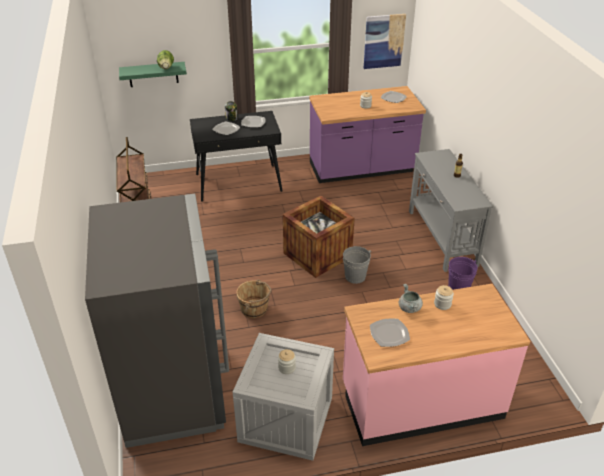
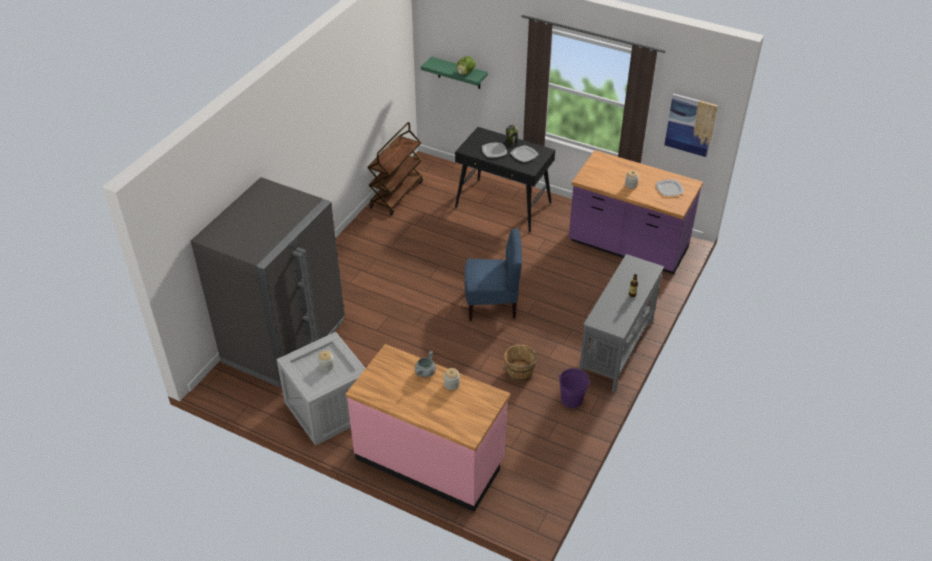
camera: 40 degrees right, 5 degrees up
(254, 309) = (396, 319): brown bucket -> brown bucket (520, 372)
(317, 255) = (492, 304): crate -> blue chair
(355, 276) = (499, 339): grey bucket -> none
(389, 334) = (388, 380): plate -> none

